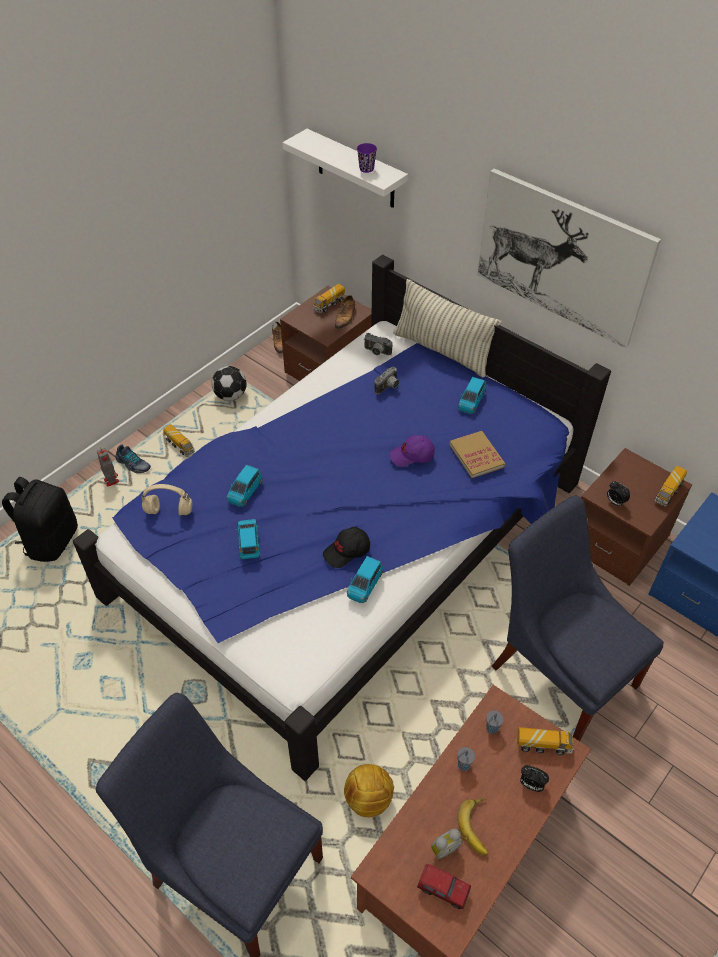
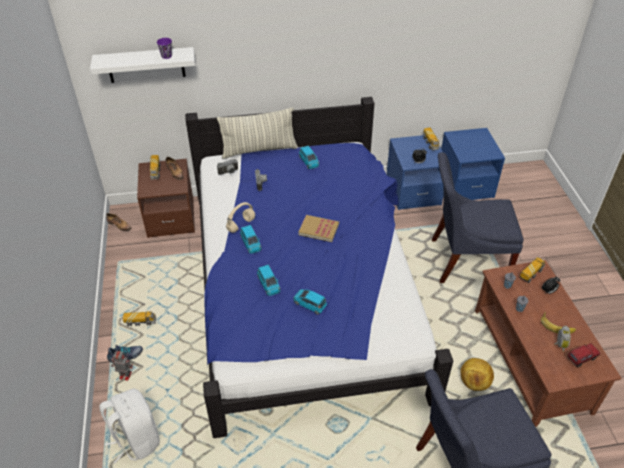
camera: 50 degrees left, 5 degrees down
(51, 540) = (136, 439): black backpack -> white backpack
(170, 511) = (244, 327): beige headphones -> beige headphones (241, 225)
(231, 395) = (131, 273): football -> none
(347, 551) = (359, 267): black cap -> none
(365, 585) = (387, 274): blue toy car -> blue toy car (251, 243)
(412, 456) = (322, 204): purple cap -> none
(476, 456) = (348, 182): book -> book (318, 229)
(562, 257) = (322, 45): picture -> none
(617, 542) = (413, 191): brown nightstand -> blue nightstand

